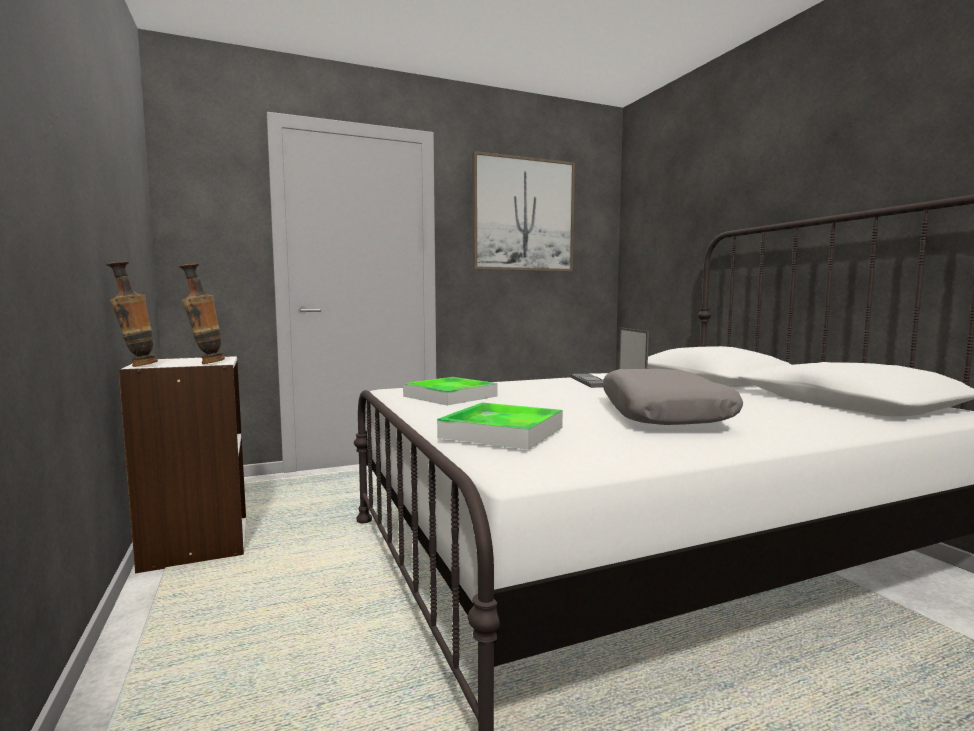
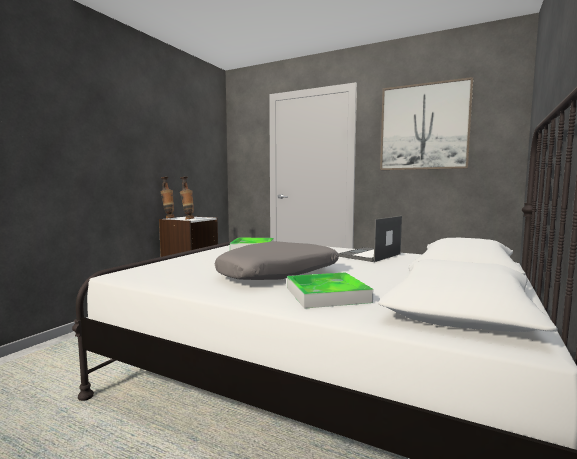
camera: 50 degrees right, 0 degrees up
(502, 432) = (177, 263): tray -> tray (327, 295)

